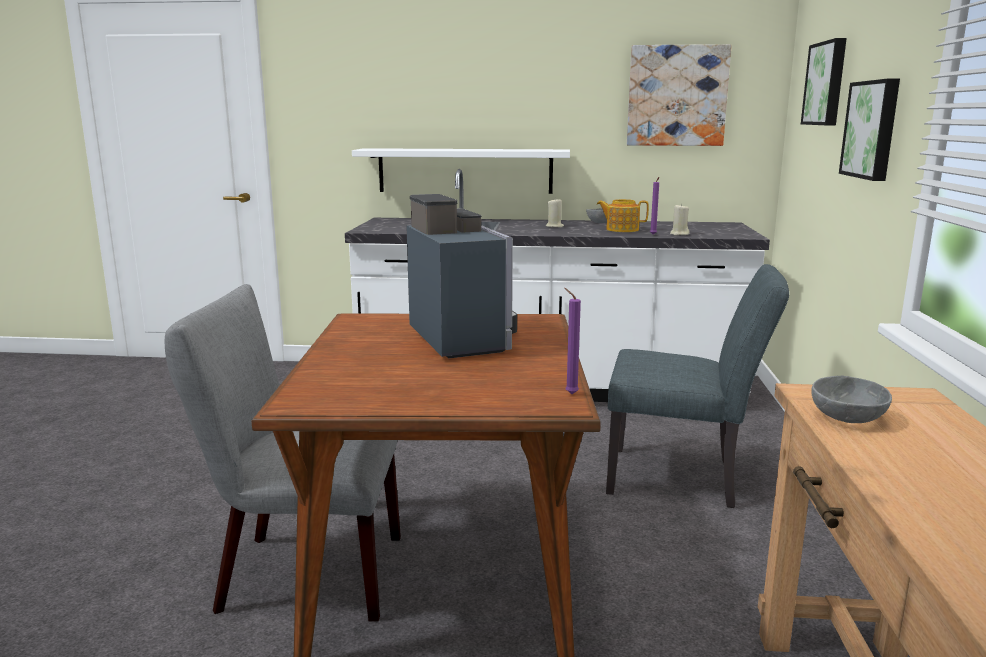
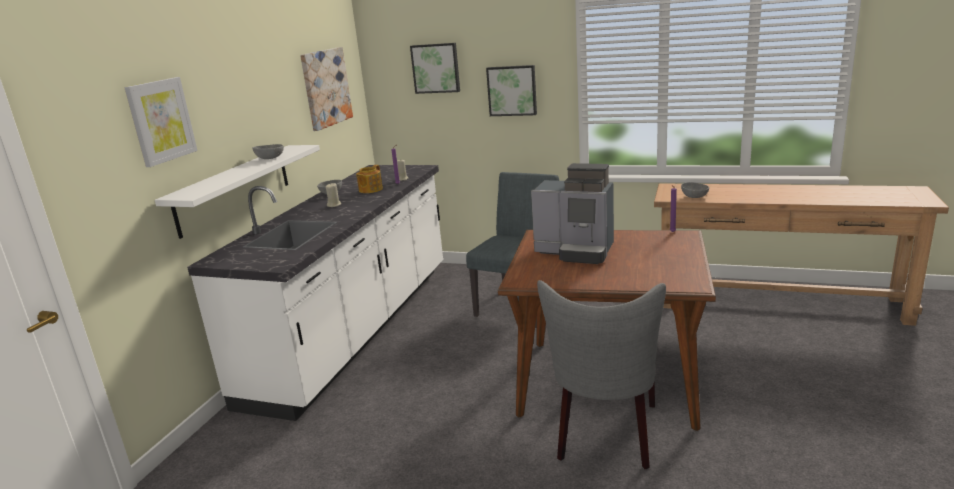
camera: 75 degrees left, 5 degrees up
(390, 82) = (161, 121): none -> picture
(464, 338) = (576, 251): coffee machine -> coffee machine turned 150 degrees counterclockwise
(503, 149) = (270, 158): none -> grey bowl

